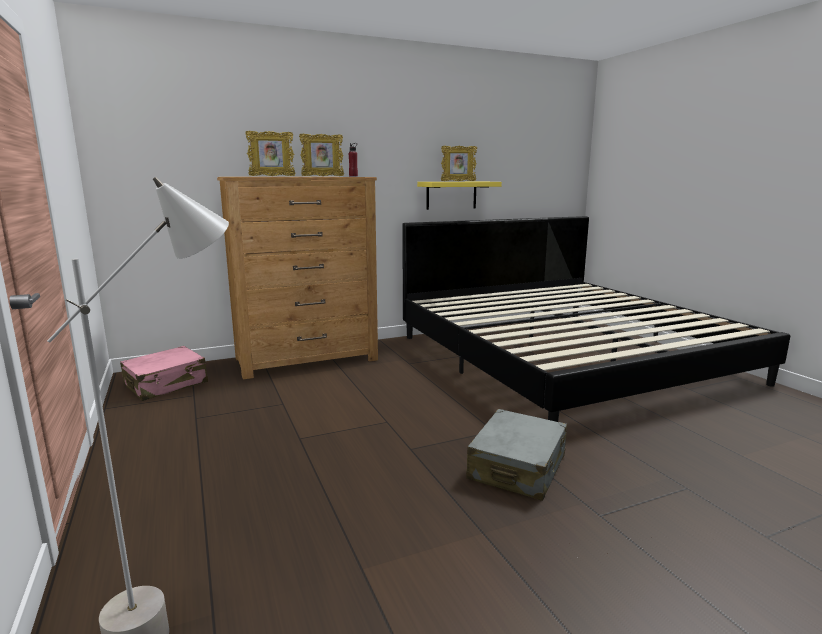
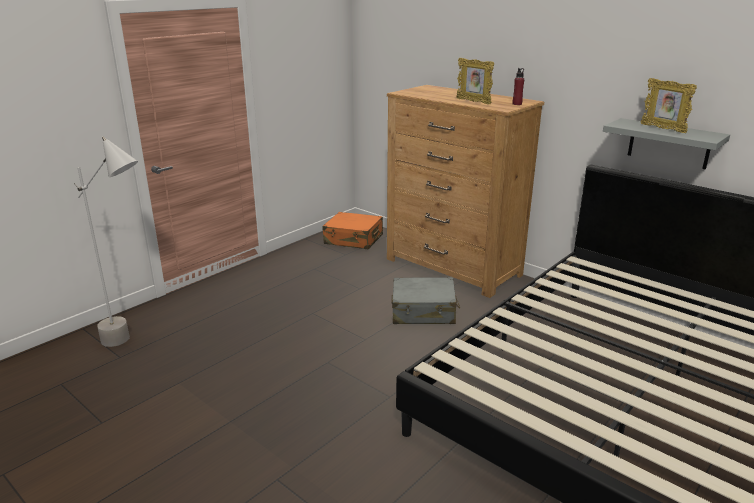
camera: 65 degrees right, 10 degrees up
(166, 384) = (353, 239): pink suitcase -> orange suitcase
(272, 176) = (424, 97): picture frame -> none
(451, 195) = (669, 144): yellow shelf -> grey shelf
(517, 467) = (330, 422): grey suitcase -> grey suitcase (423, 311)

